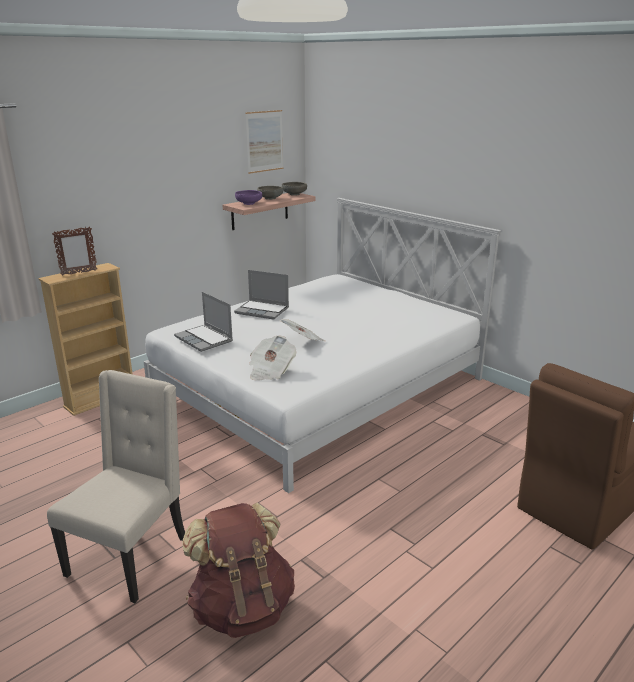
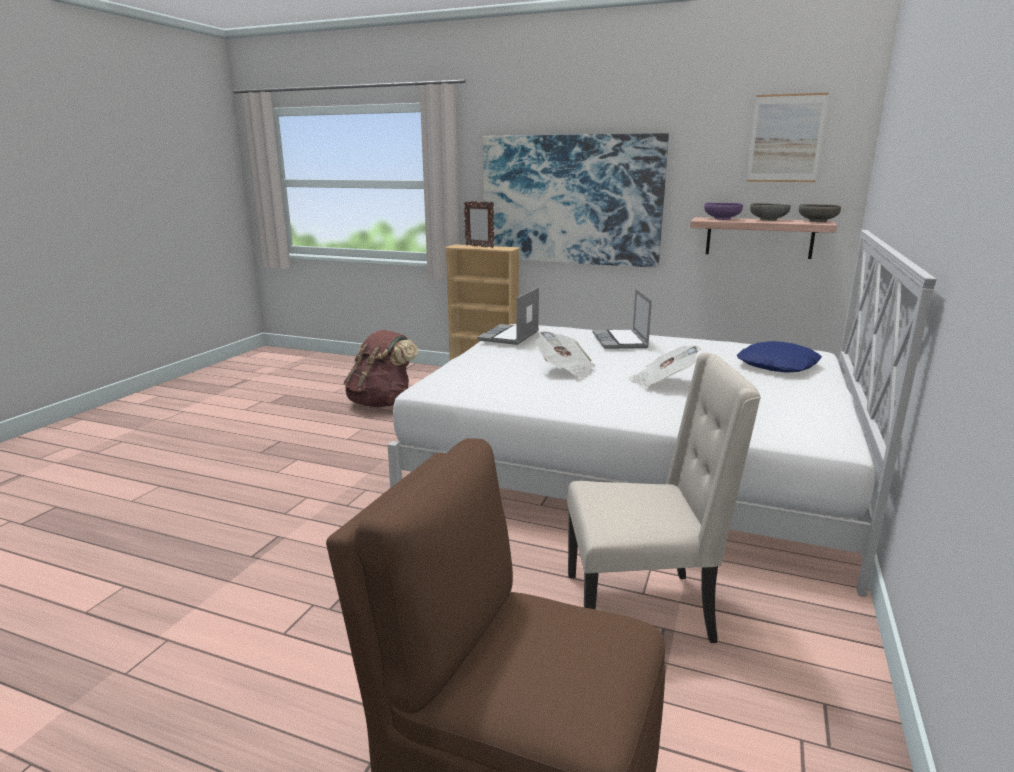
camera: 65 degrees right, 5 degrees down
(130, 209) = (570, 200): none -> picture
(130, 556) = (264, 457): beige chair -> beige chair (641, 608)
(242, 607) = (201, 522): brown backpack -> brown backpack (382, 403)
(270, 371) = (471, 371): newspaper -> newspaper (662, 383)
(351, 291) = (778, 366): none -> blue pillow

